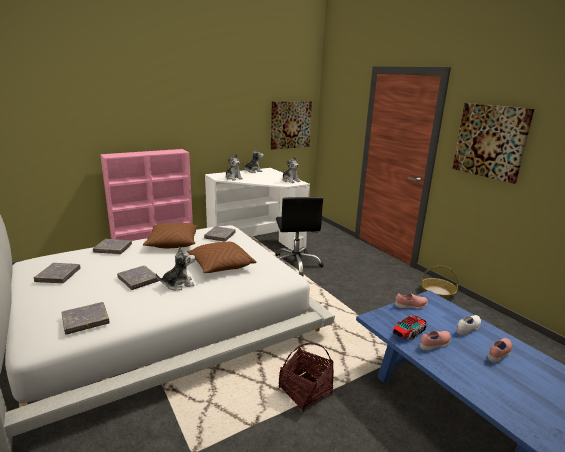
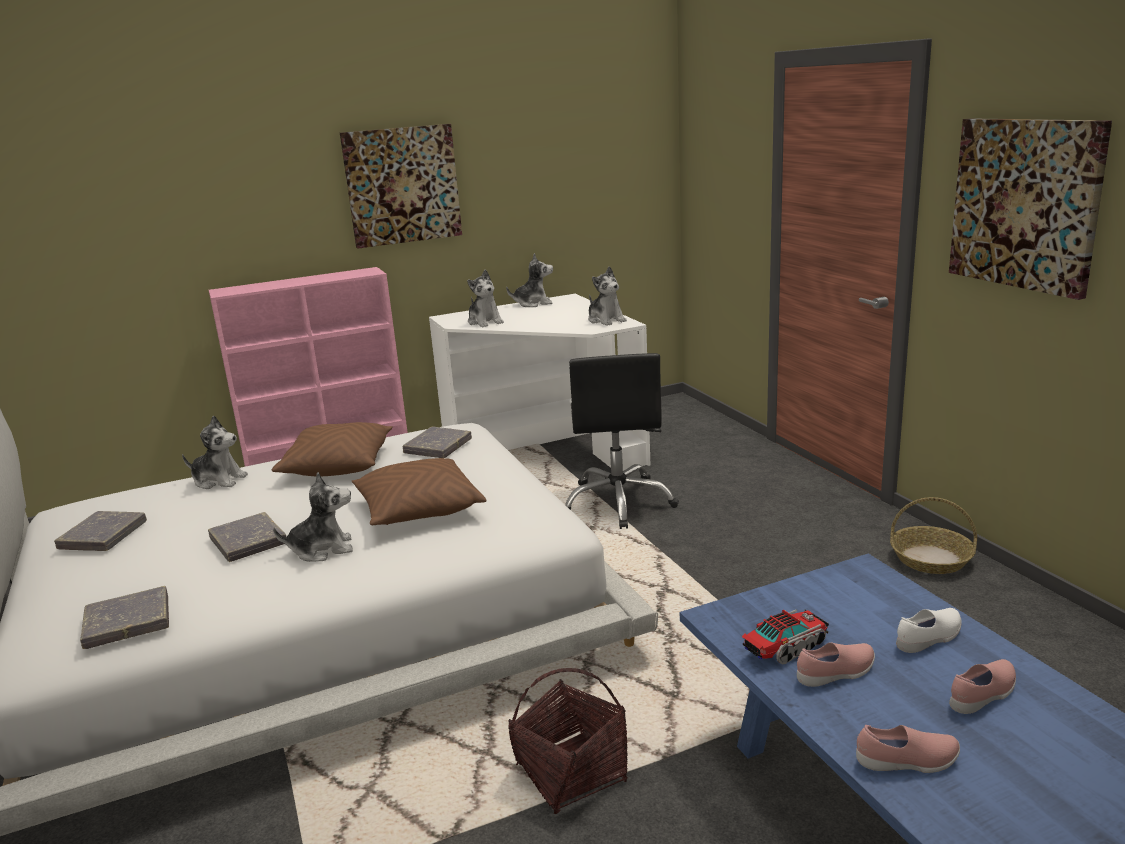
camera: 10 degrees right, 0 degrees up
(113, 248) = (219, 480): grey book -> plush toy
(290, 125) = (614, 197): picture -> picture (402, 185)
(410, 306) = (811, 589): pink shoe -> pink shoe (907, 762)

